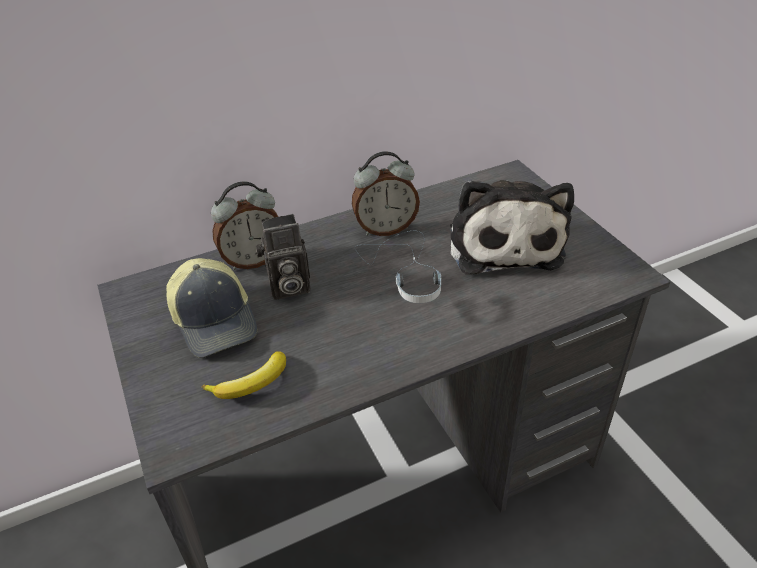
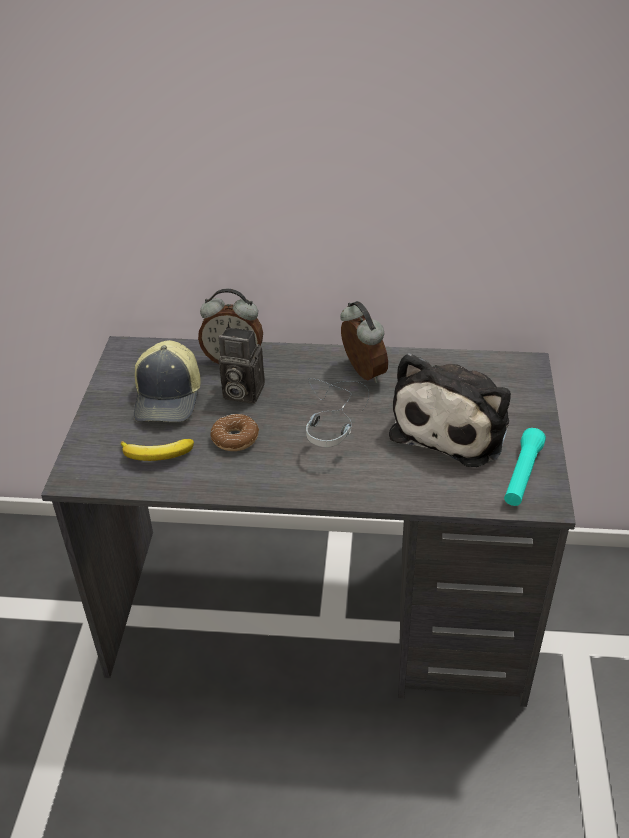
camera: 30 degrees right, 0 degrees up
(319, 332) = (235, 438): none -> donut
(385, 228) = (361, 373): alarm clock -> alarm clock turned 135 degrees counterclockwise
(595, 260) = (522, 475): none -> turquoise flashlight

